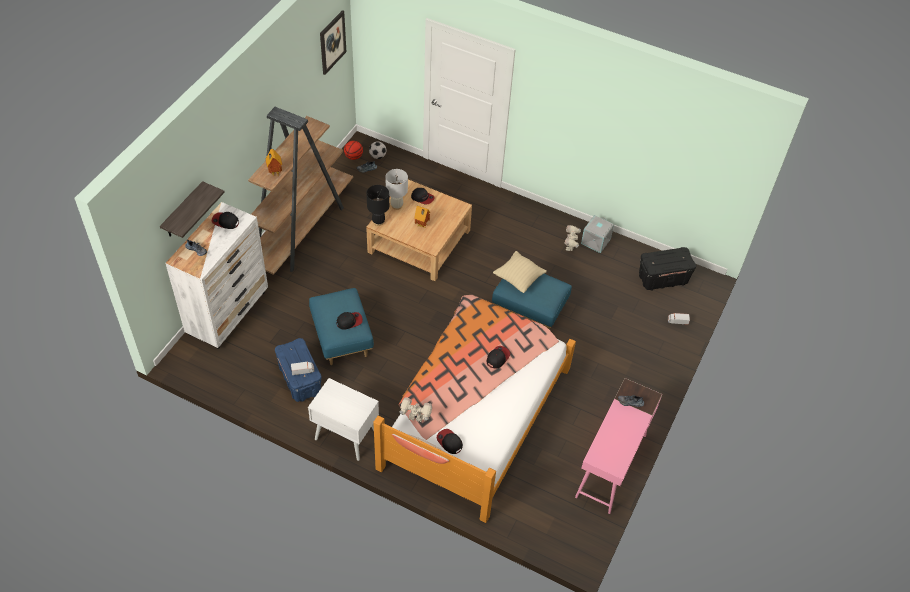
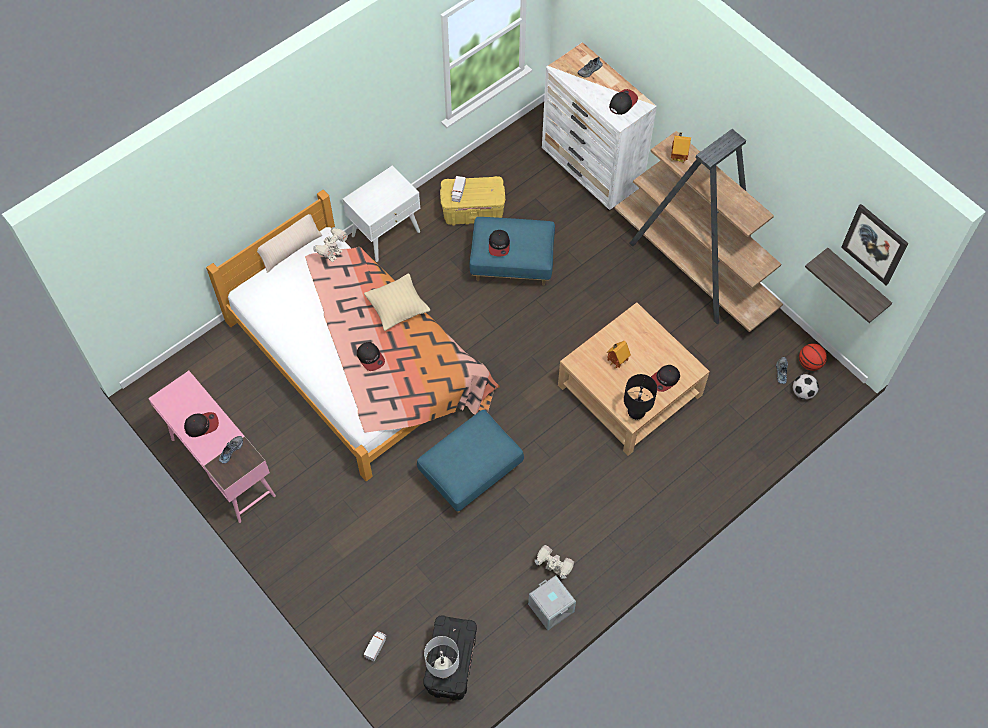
camera: 115 degrees right, 10 degrees up
(183, 211) = (621, 43): shelf -> shelf (856, 282)
(299, 380) = (473, 212): blue storage box -> yellow storage box
(378, 222) = (640, 317): black table lamp -> black table lamp (636, 414)
(397, 206) = (660, 346): white table lamp -> white table lamp (443, 670)
(449, 442) = (292, 276): cap -> cap (202, 425)
(518, 278) = (488, 441): beige pillow -> beige pillow (397, 309)

